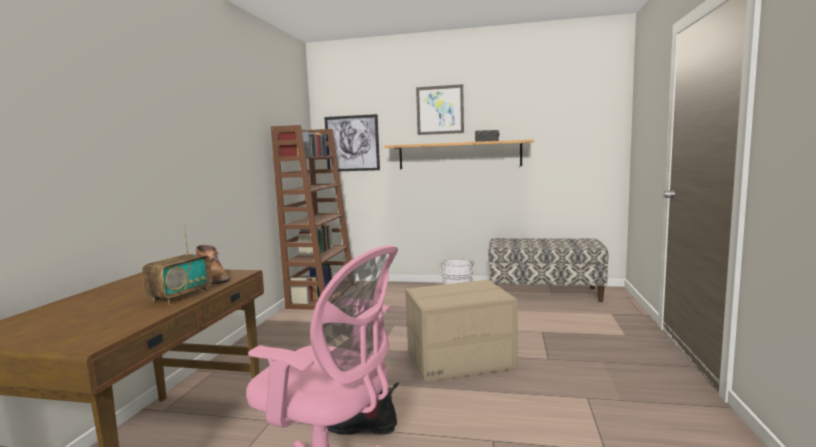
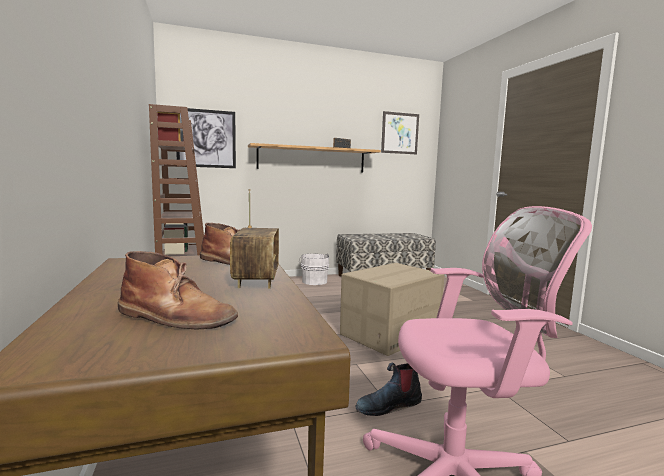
camera: 30 degrees left, 0 degrees up
(73, 319) = (176, 317): none -> brown boot
(440, 110) = (296, 116): picture -> picture (400, 133)

